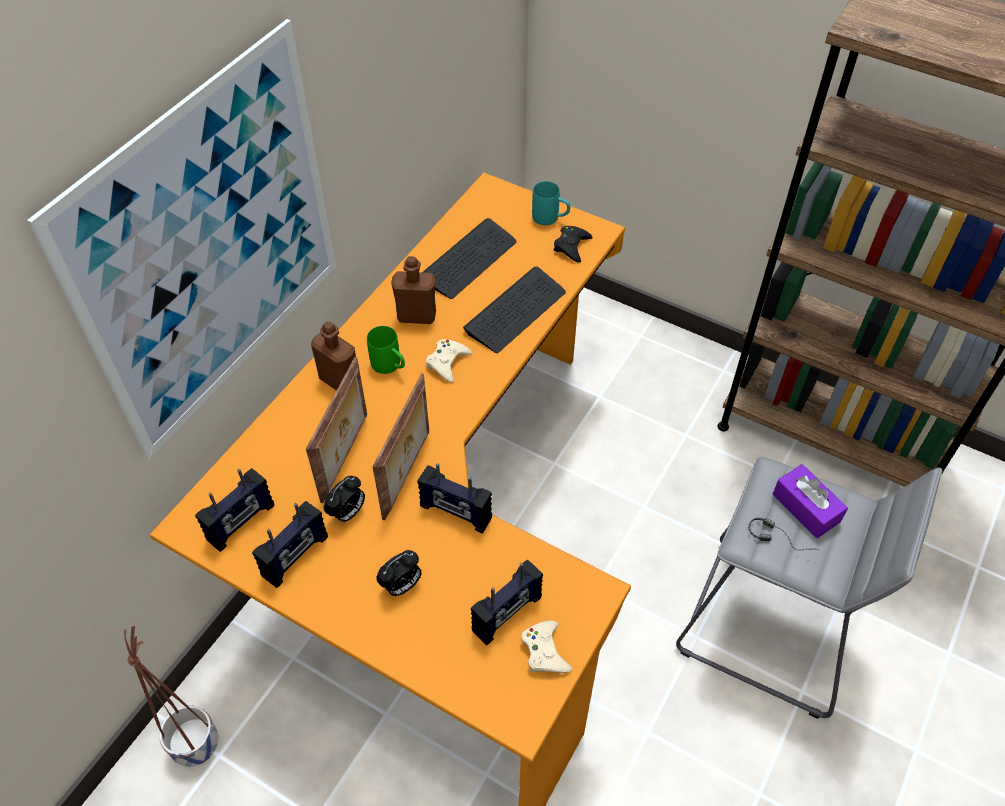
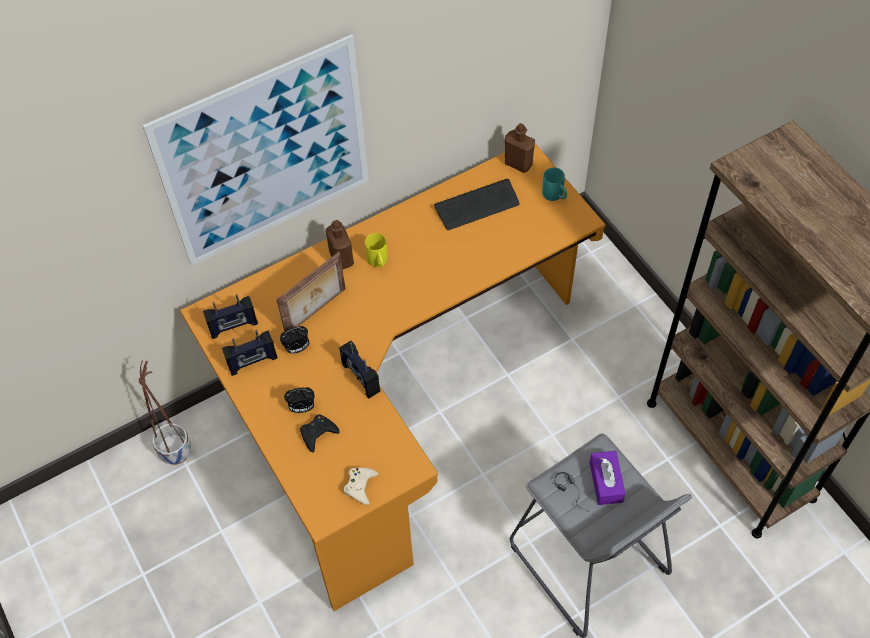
camera: 30 degrees right, 5 degrees up
(390, 366) = (378, 262): green mug -> yellow mug
(408, 474) = (347, 340): picture frame -> none
(416, 316) = (417, 233): brown bottle -> brown bottle (518, 164)
(447, 362) = (416, 275): beige game controller -> none
(507, 614) = (352, 454): radio -> none
(515, 311) = (484, 257): keyboard -> none
(571, 246) = (556, 224): black game controller -> black game controller (318, 433)

